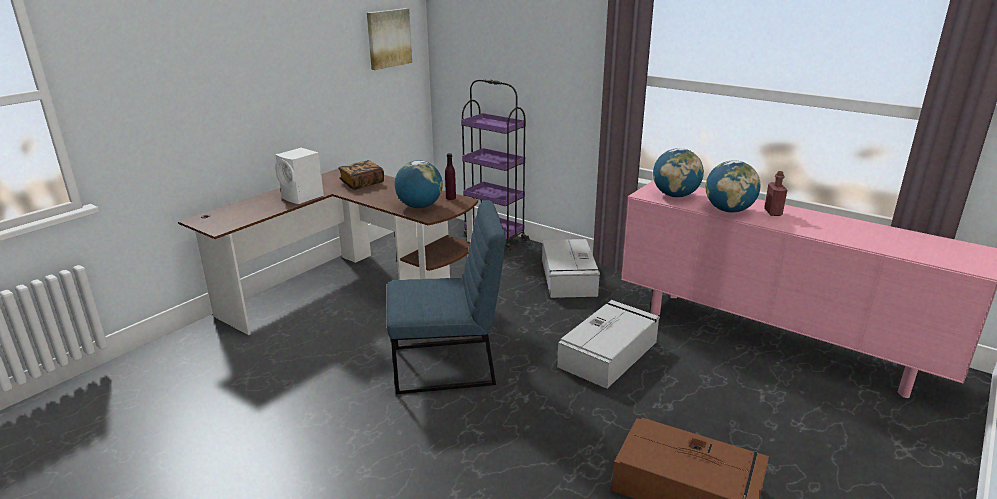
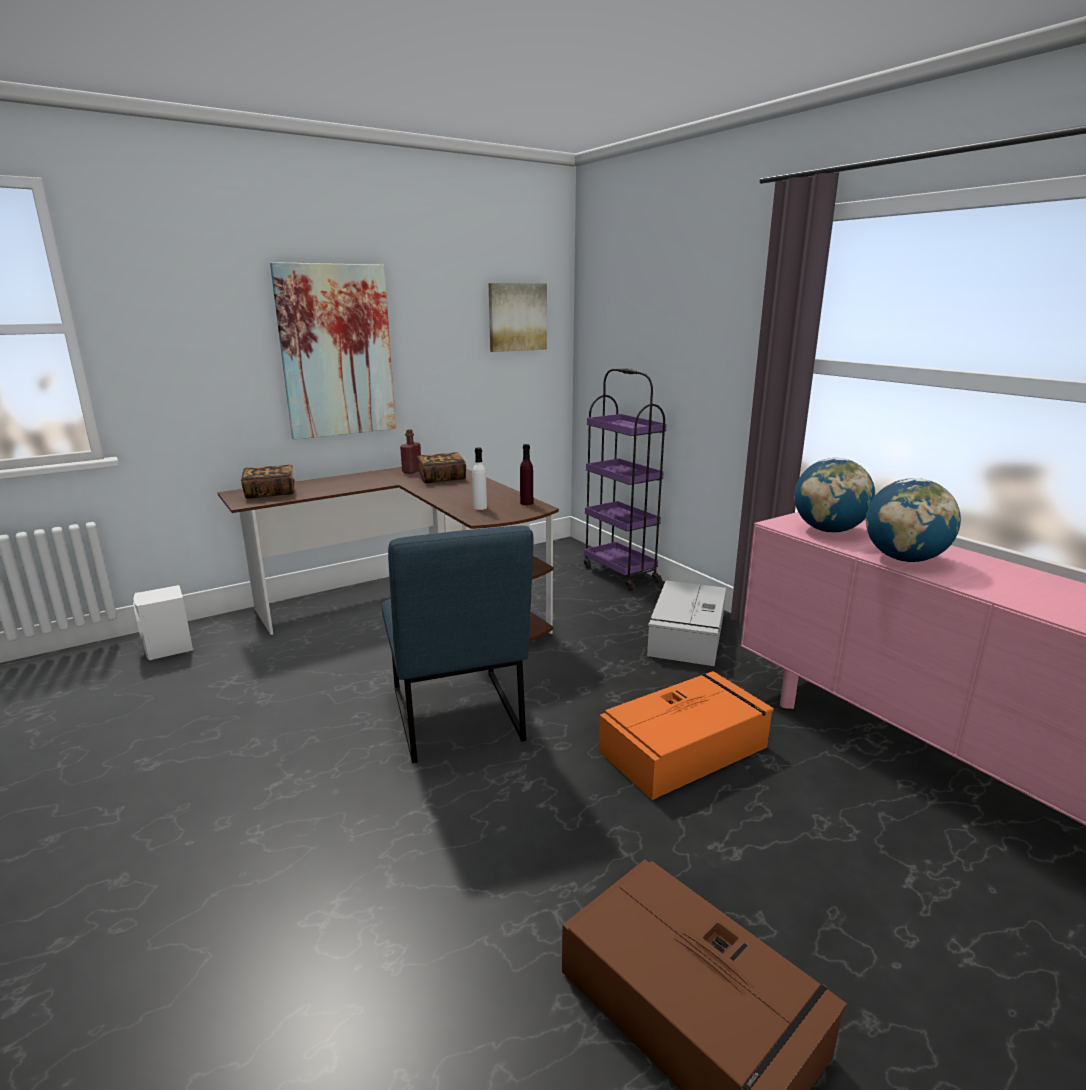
camera: 20 degrees right, 5 degrees down
(230, 216) = (270, 493): none -> book
(259, 85) = (337, 351): none -> picture
(303, 197) = (364, 484): white speaker -> white speaker (169, 649)
(419, 206) = (480, 507): globe -> white bottle
(447, 365) = (456, 717): blue chair -> blue chair turned 60 degrees clockwise
(609, 353) = (685, 748): grey storage box -> orange storage box
(773, 212) = (983, 571): red bottle -> red bottle (412, 471)

